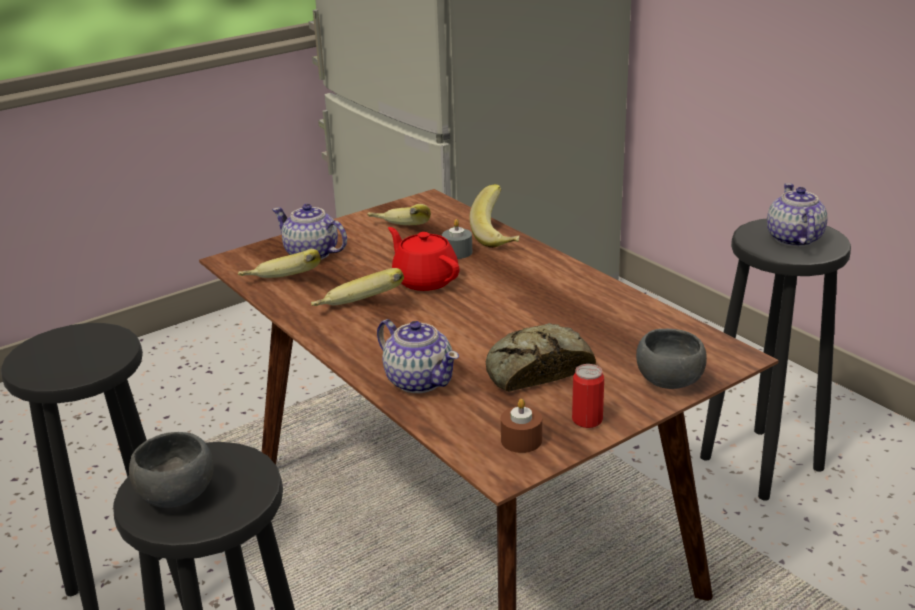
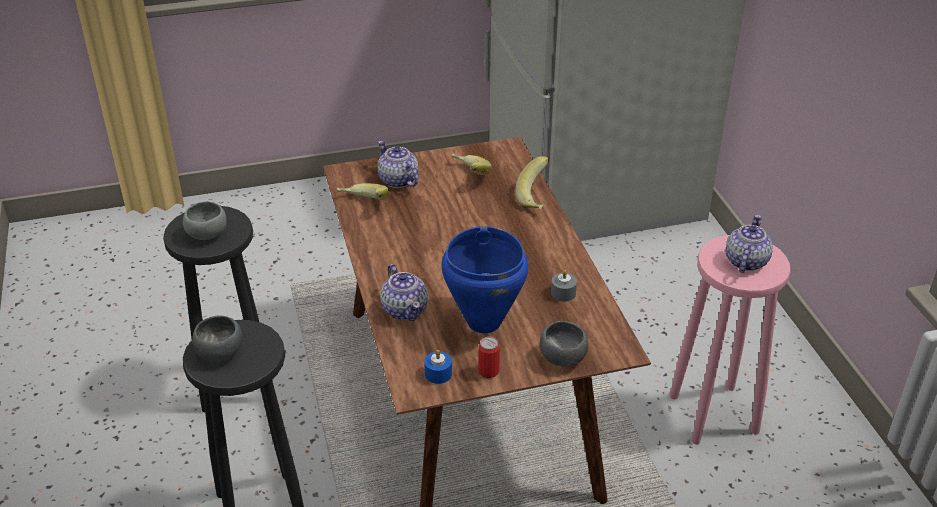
camera: 20 degrees right, 10 degrees up
(75, 358) = (208, 234): none -> grey bowl
(359, 311) = (400, 241): banana -> none
(425, 280) = (459, 225): red teapot -> none
(457, 252) = (497, 205): grey candle -> grey candle (563, 293)
(521, 440) = (438, 374): brown candle -> blue candle
(535, 369) = (483, 322): bread -> blue cooking pot
(762, 464) = (714, 414): black stool -> pink stool

